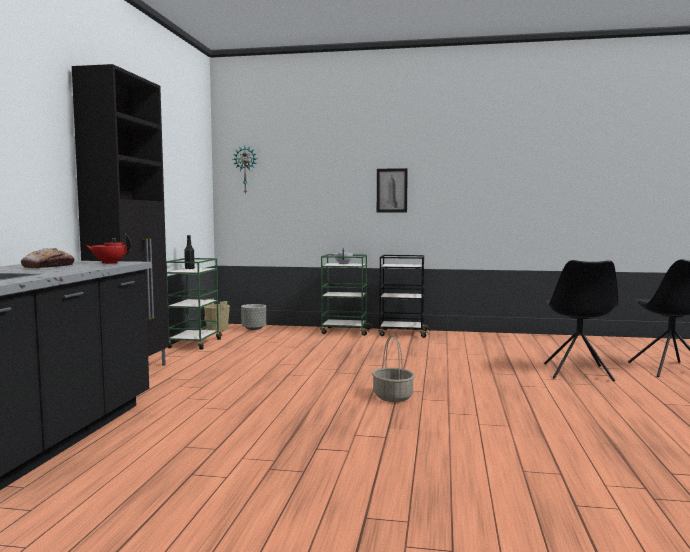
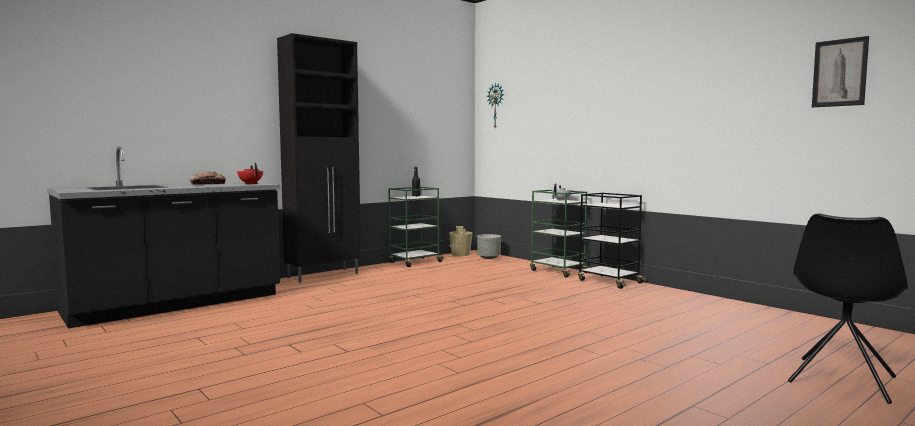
camera: 40 degrees right, 0 degrees up
(392, 190) = (615, 121): picture -> picture (839, 73)
(392, 396) = (437, 327): basket -> none
(577, 372) = (688, 352): black chair -> none

